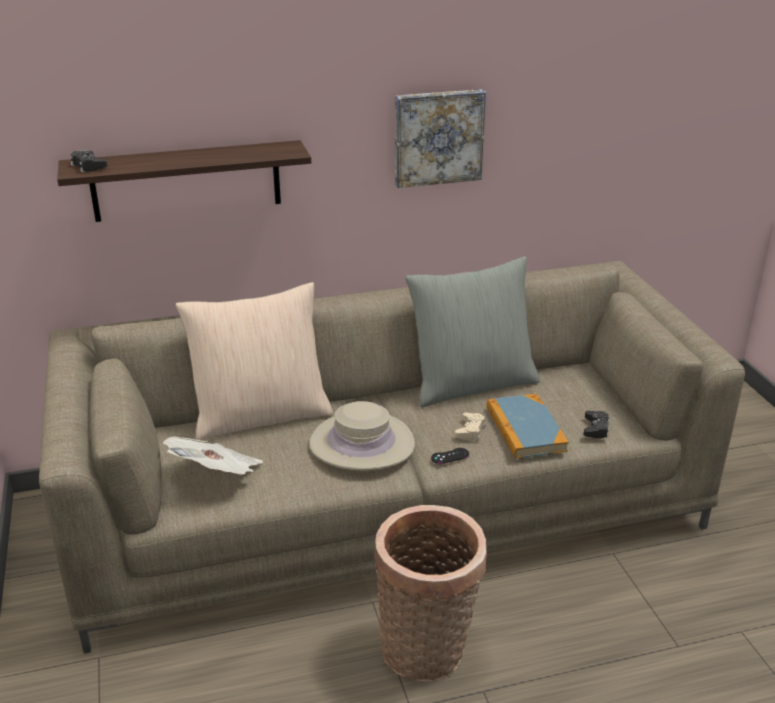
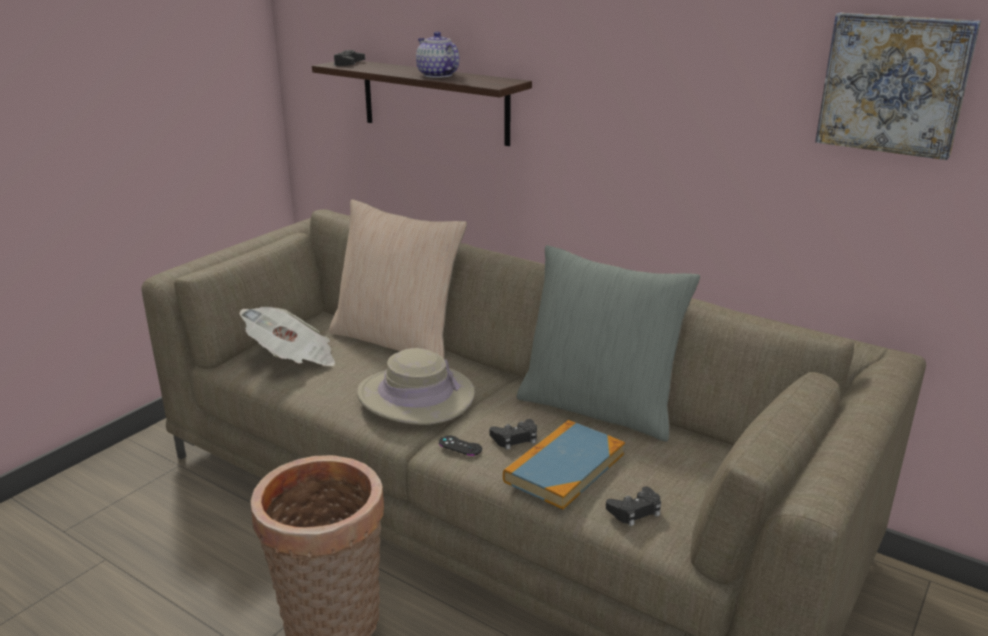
camera: 50 degrees right, 5 degrees down
(216, 156) = (438, 75): none -> teapot
(437, 137) = (677, 109): picture -> picture (894, 84)
(470, 431) = (515, 438): beige game controller -> black game controller

